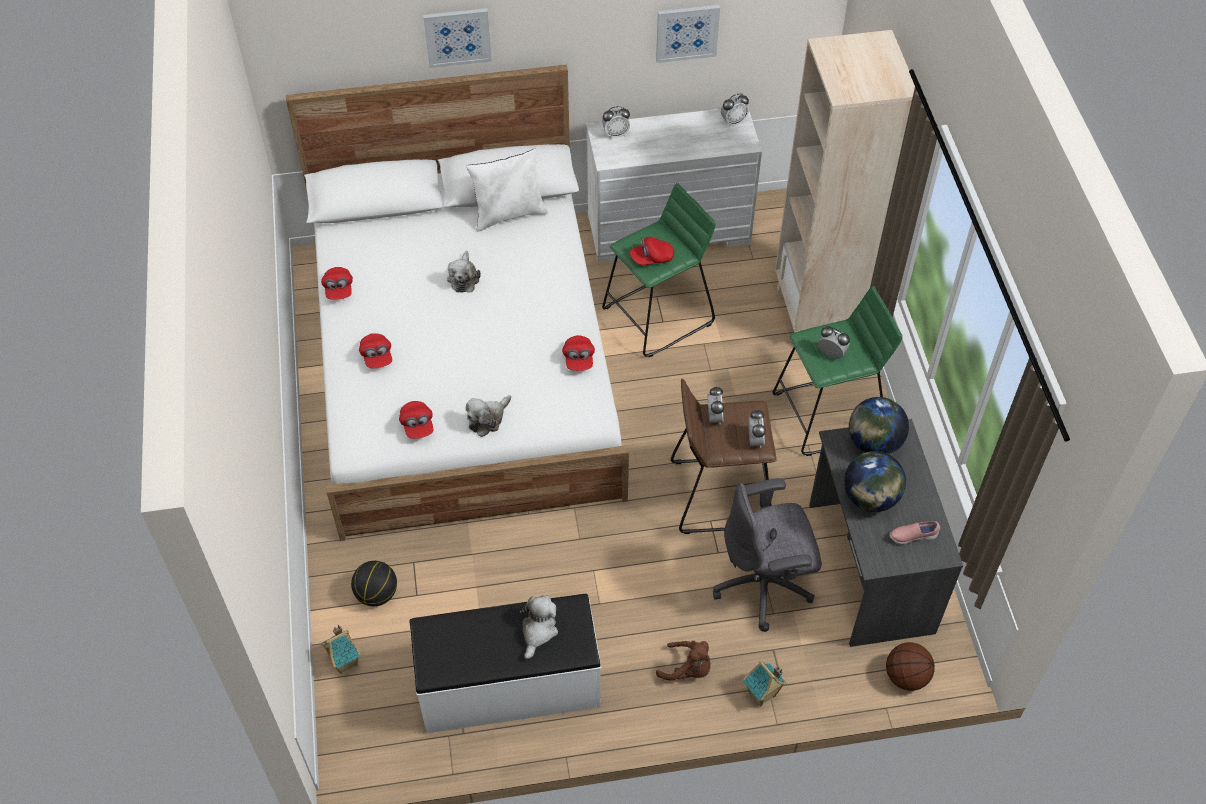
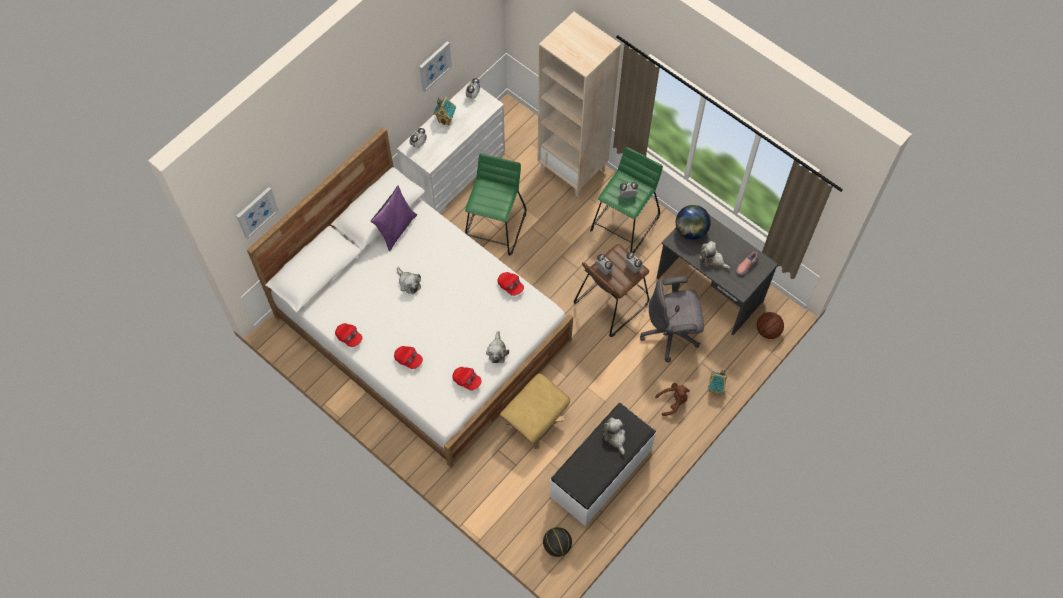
camera: 40 degrees left, 10 degrees up
(346, 662) = (514, 524): toy house -> toy house (446, 119)
(376, 594) = (496, 480): basketball -> basketball (557, 546)
(457, 37) = (325, 153): picture -> picture (256, 212)
(490, 560) = (534, 420): none -> beige ottoman
(509, 214) = (396, 229): white pillow -> purple pillow
(651, 258) = (494, 203): red cap -> none
(764, 585) = (671, 334): grey office chair -> grey office chair turned 45 degrees clockwise
(870, 498) = (712, 260): globe -> plush toy

